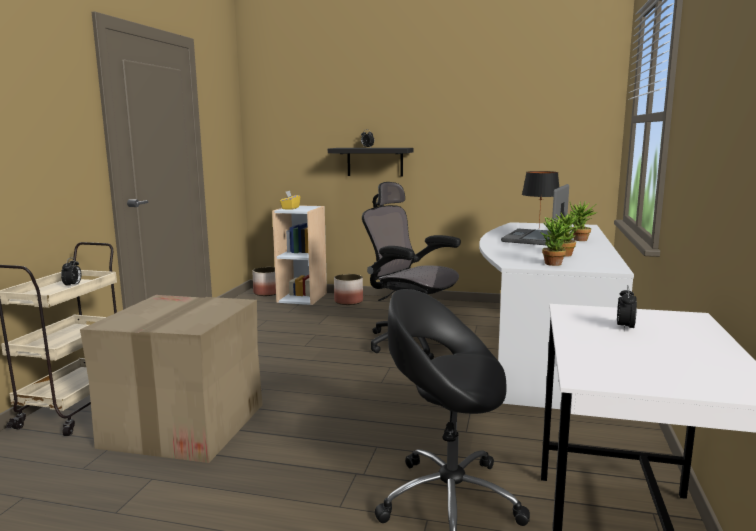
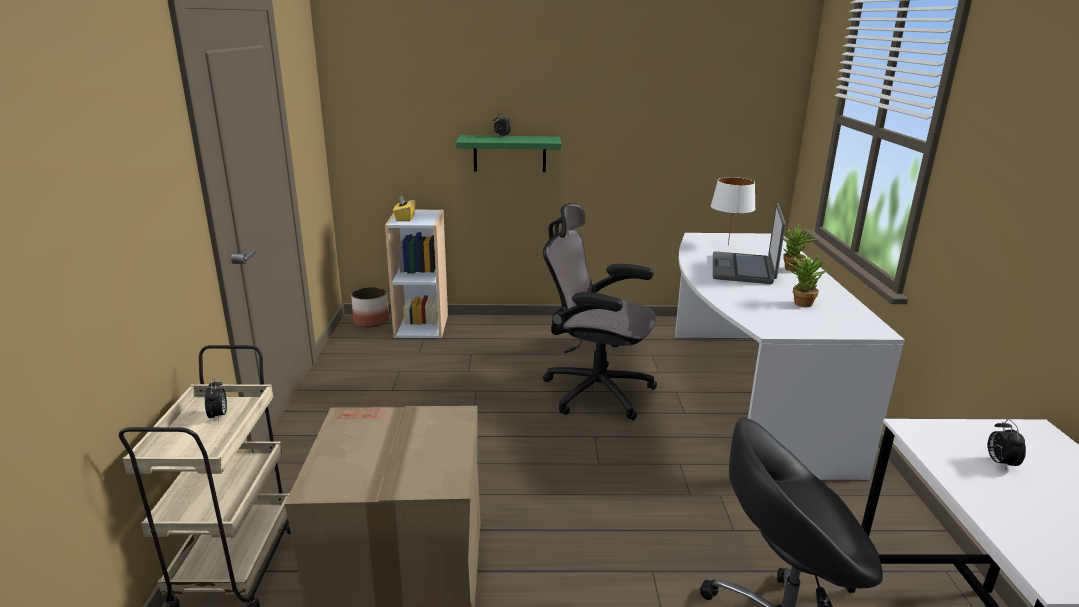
camera: 15 degrees left, 10 degrees up
(349, 301) = (483, 328): planter -> none
(375, 161) = (509, 153): black shelf -> green shelf
(539, 228) = (728, 245): black table lamp -> white table lamp
(556, 264) = (813, 326): potted plant -> none

